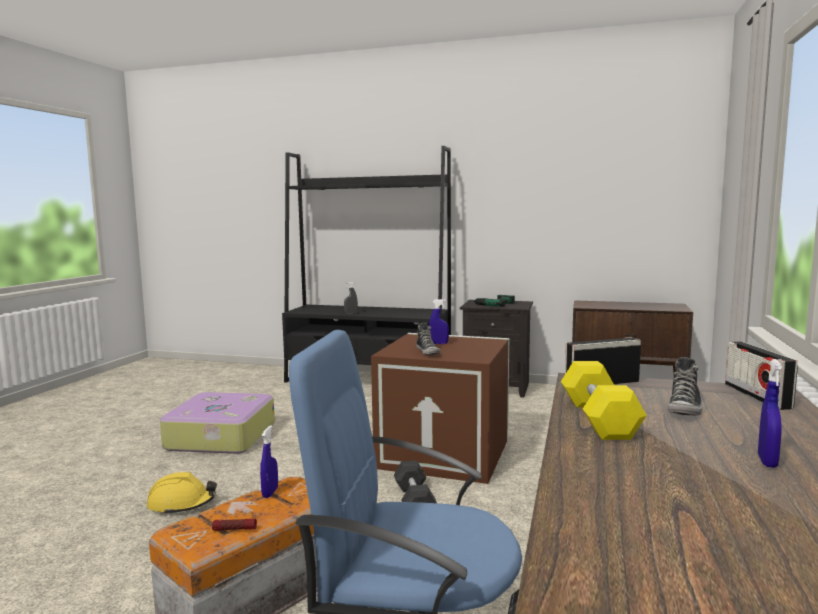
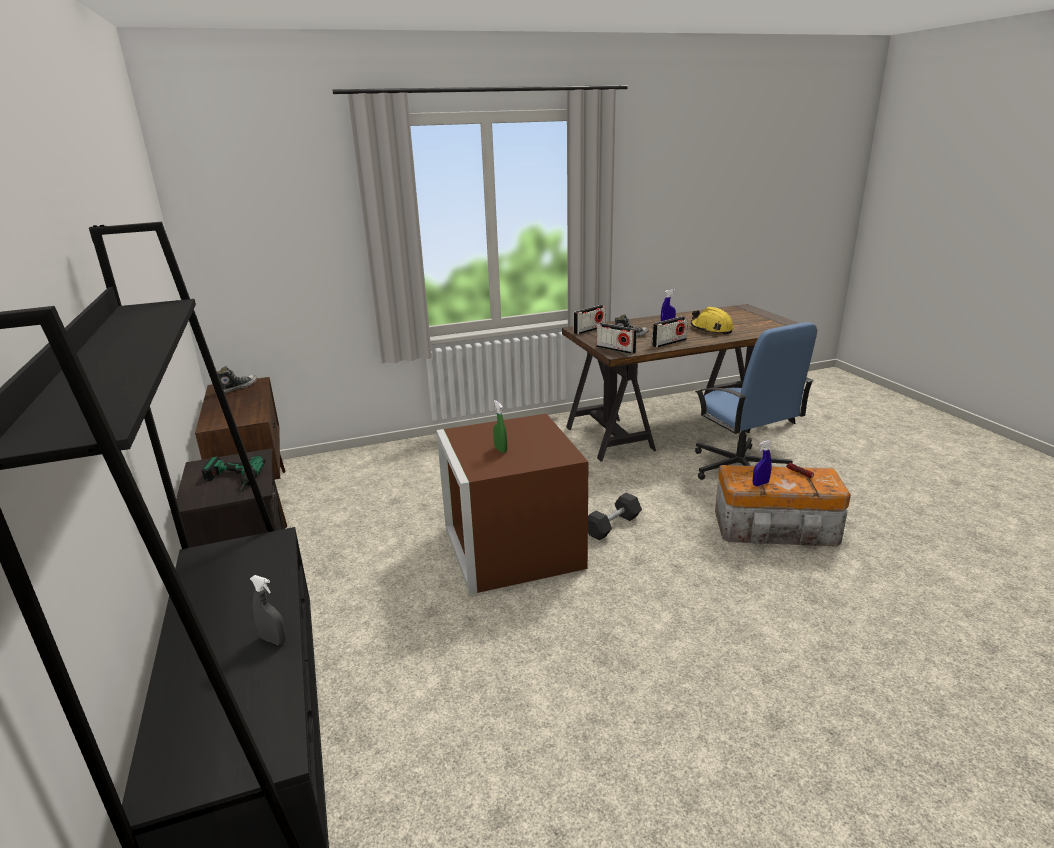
camera: 125 degrees left, 15 degrees up
(181, 504) = (782, 633): yellow hard hat -> yellow hard hat (711, 329)
(219, 437) = (659, 746): suitcase -> none
(428, 352) = (541, 443): shoe -> shoe (237, 388)
(438, 343) = (500, 449): blue spray bottle -> green spray bottle
(598, 418) = (669, 343): yellow dumbbell -> radio

